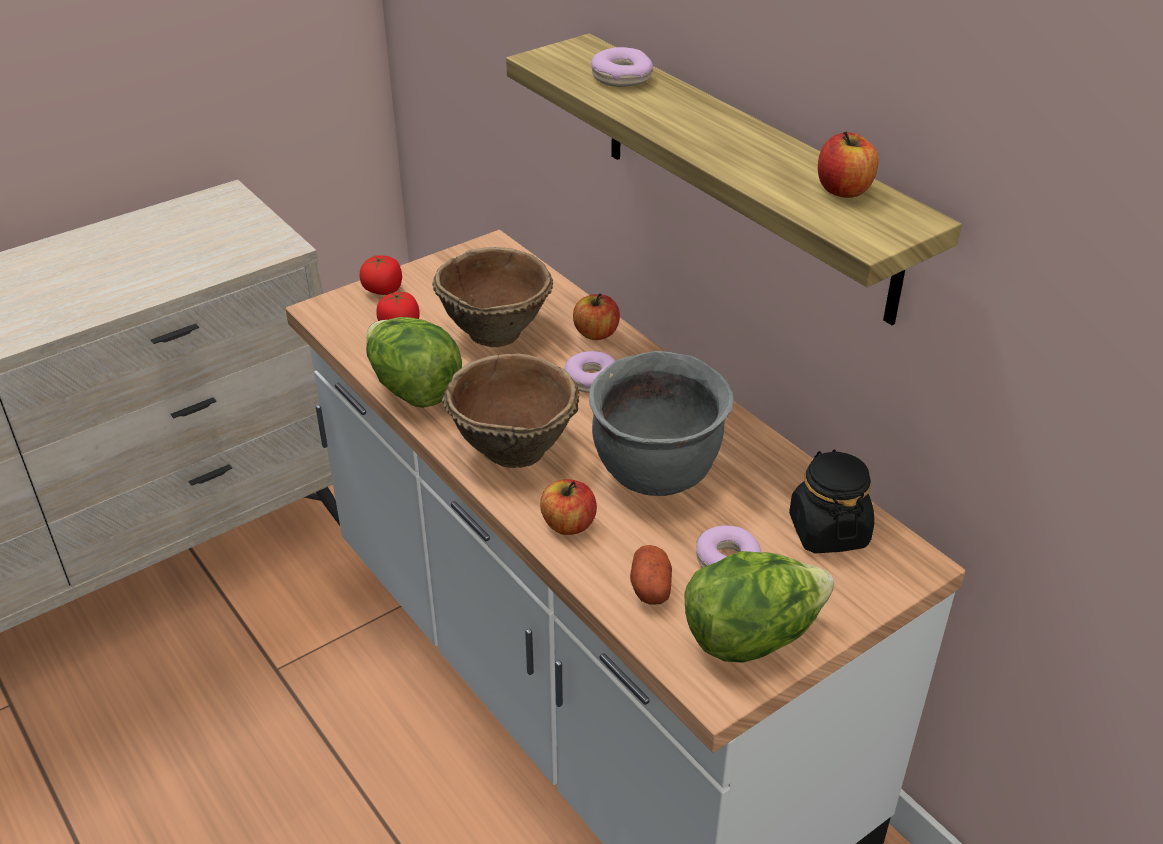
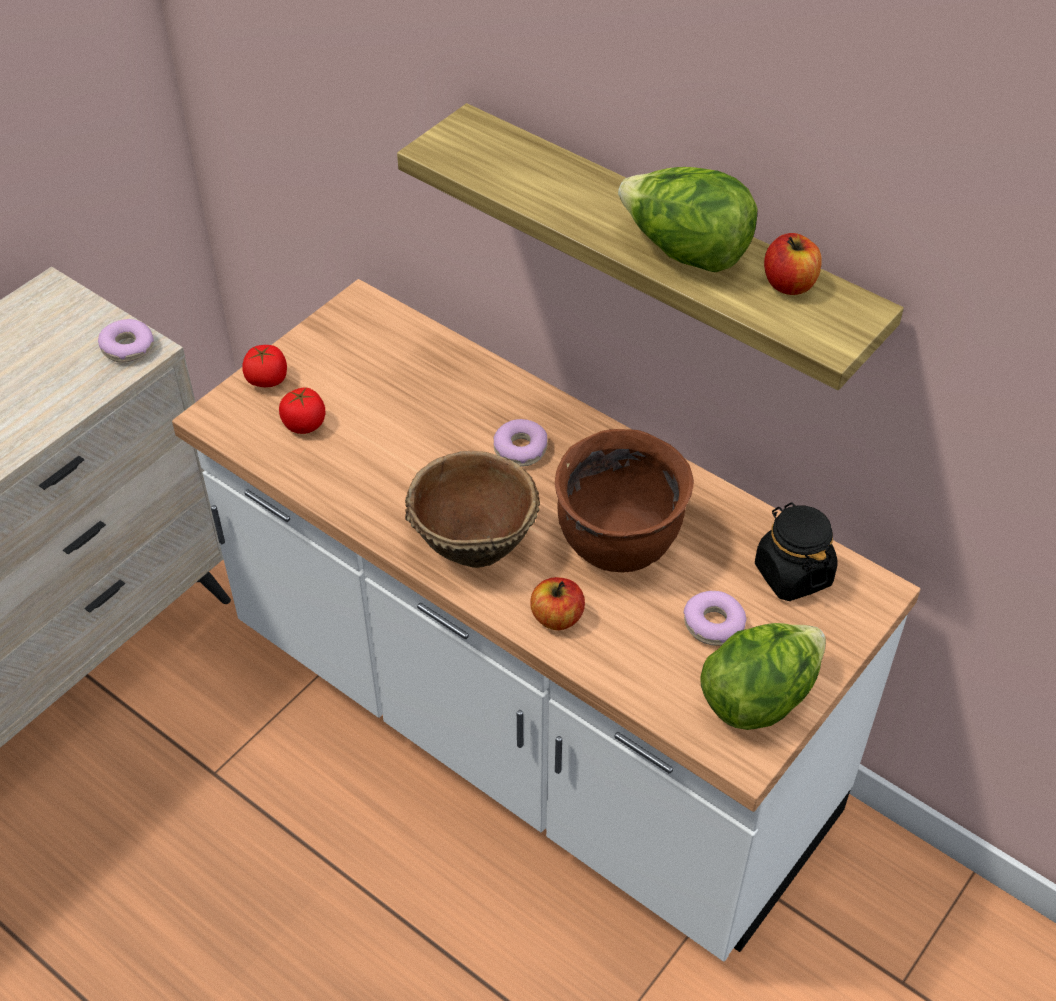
camera: 15 degrees left, 10 degrees up
(413, 389) = (349, 496): lettuce -> lettuce (685, 252)
(495, 330) = (403, 408): brown bowl -> none
(596, 333) = (506, 393): apple -> none
(621, 78) = (526, 165): donut -> donut (128, 348)
(650, 586) = (654, 666): potato -> none
(657, 473) = (619, 544): grey cooking pot -> brown cooking pot

